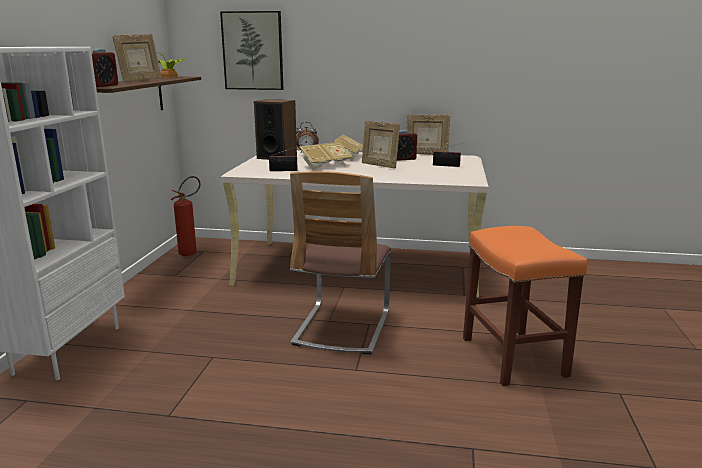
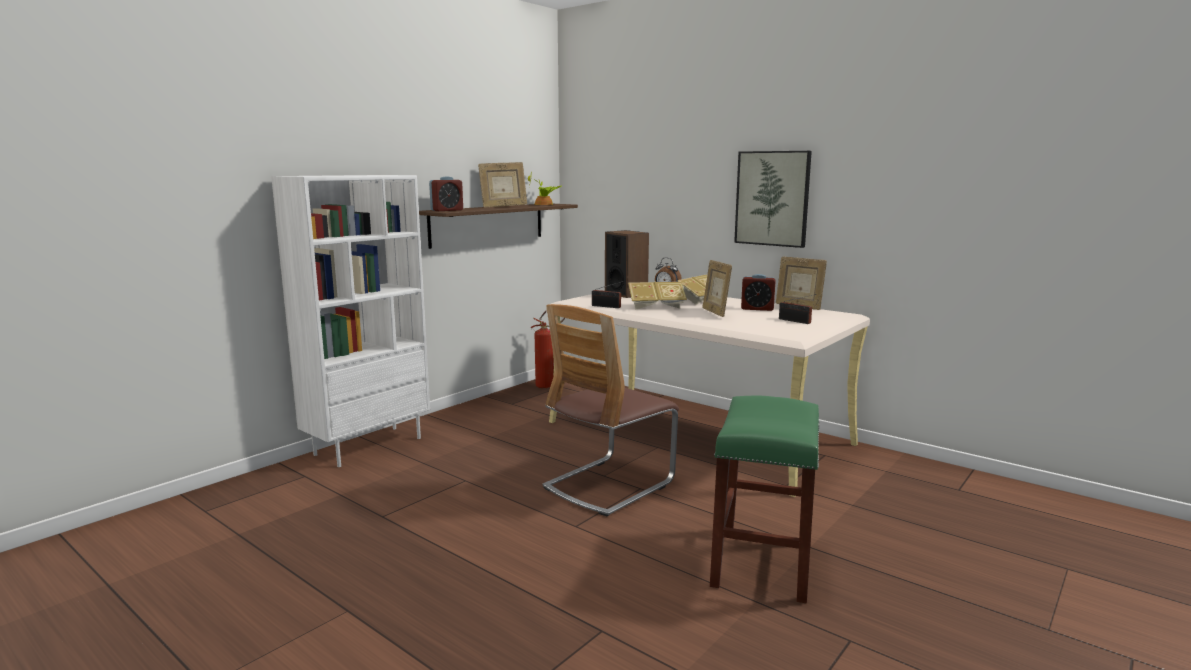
camera: 30 degrees right, 5 degrees down
(253, 51) = (630, 179): picture -> picture (772, 198)
(512, 356) = (761, 561): orange stool -> green stool

